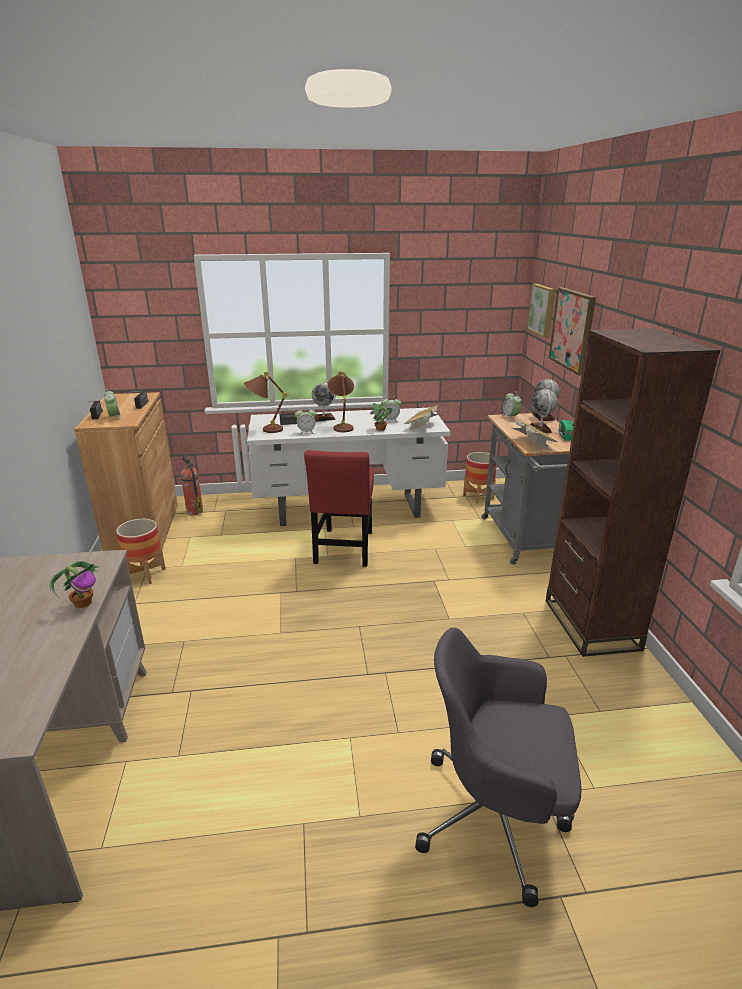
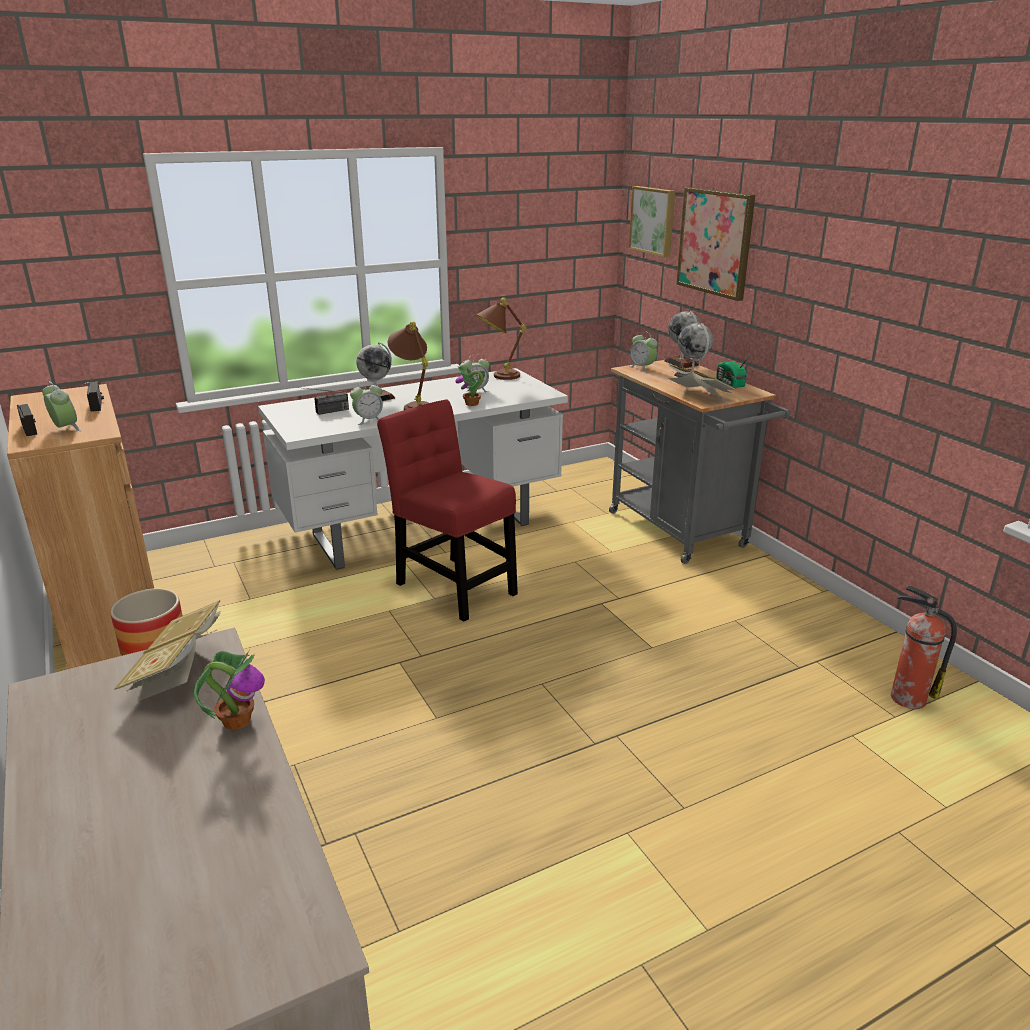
camera: 20 degrees left, 0 degrees up
(194, 511) = (181, 571): fire extinguisher -> fire extinguisher (906, 697)
(265, 430) = (301, 424): brown table lamp -> brown table lamp (497, 377)
(344, 549) = (452, 585): red chair -> red chair turned 150 degrees clockwise
(422, 426) = (525, 393): book -> book (180, 672)
(478, 497) = (587, 486): planter -> none
(495, 816) = (866, 875): grey office chair -> none
(591, 624) = (820, 617): brown bookcase -> none

